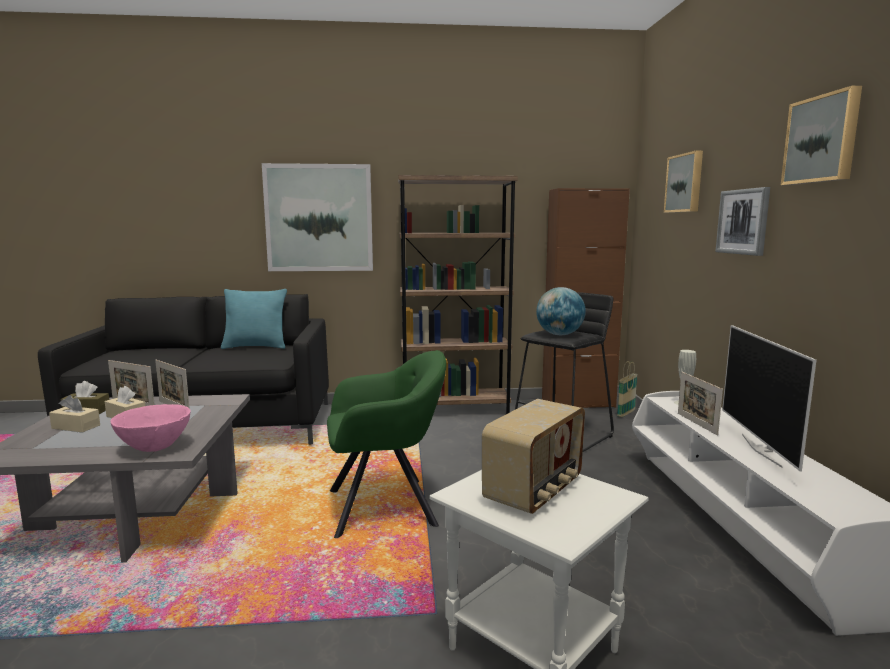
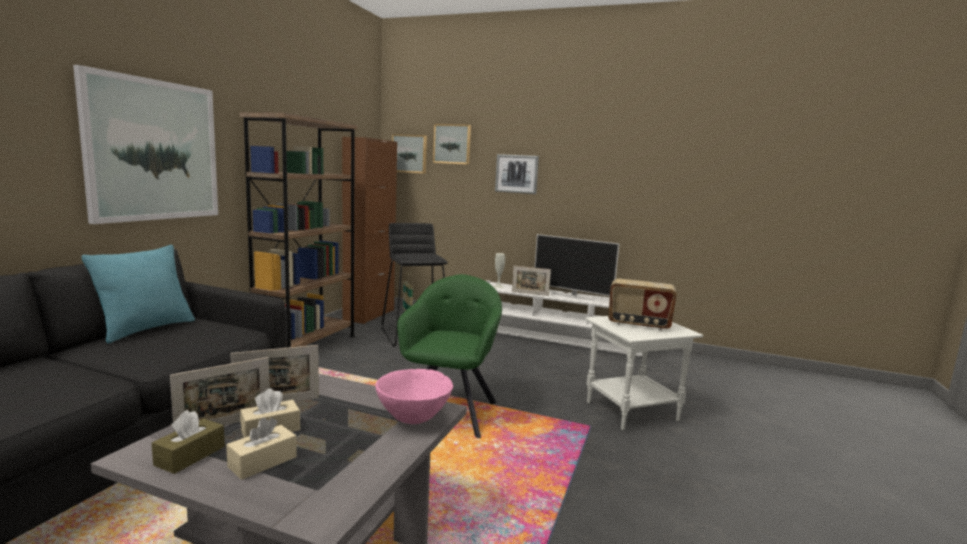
camera: 65 degrees left, 0 degrees up
(535, 491) = (638, 324): radio -> radio turned 135 degrees clockwise
(559, 335) = (420, 256): globe -> none
(822, 139) = (575, 136): picture -> picture (410, 154)

